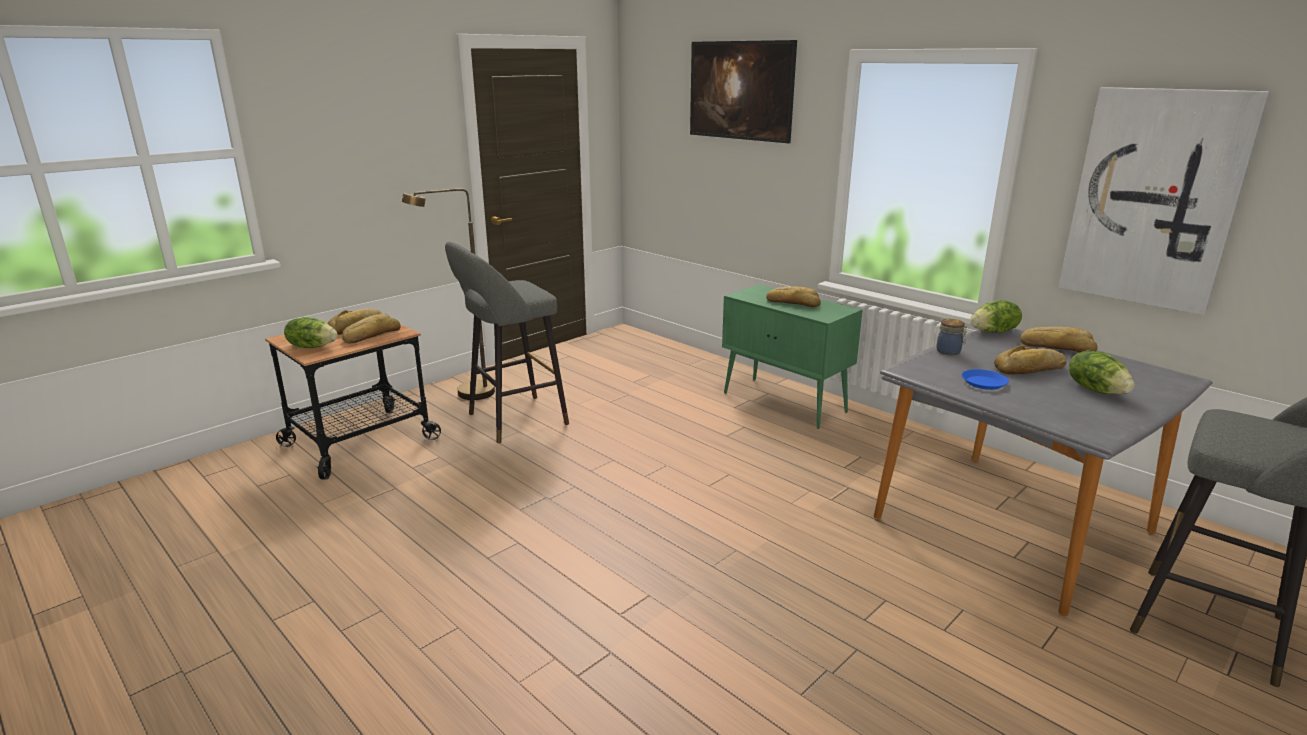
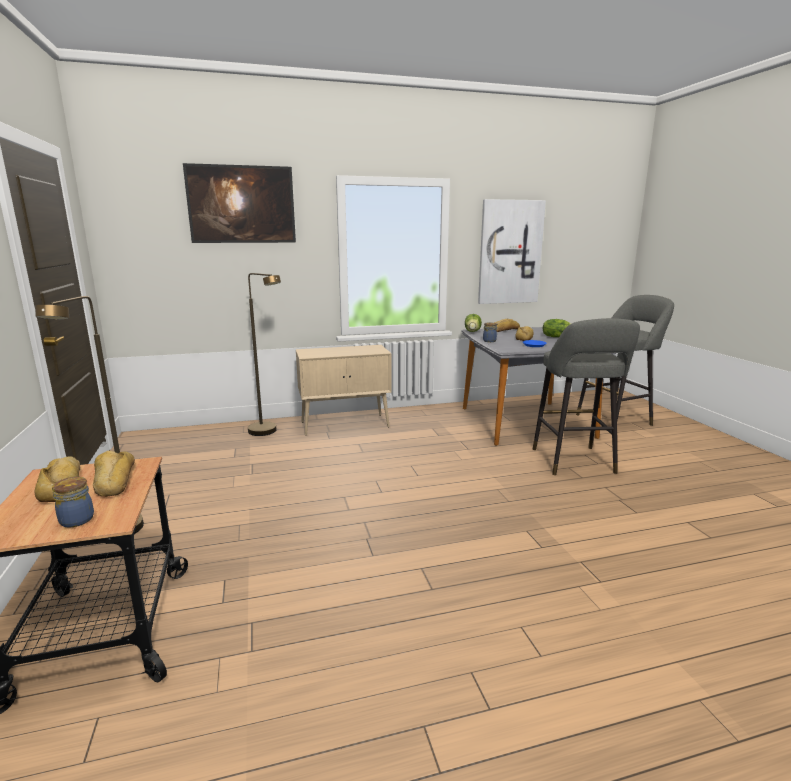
camera: 60 degrees left, 5 degrees down
(312, 346) = (76, 519): lettuce -> jar
(512, 420) = (213, 523): grey stool -> grey stool (575, 463)
(704, 374) = (267, 432): none -> brown floor lamp
(785, 402) = (345, 424): green cabinet -> beige cabinet
(793, 302) = (345, 351): bread -> none

